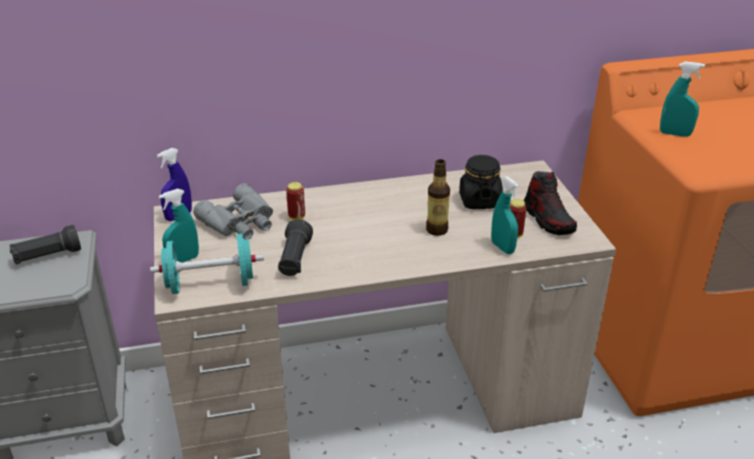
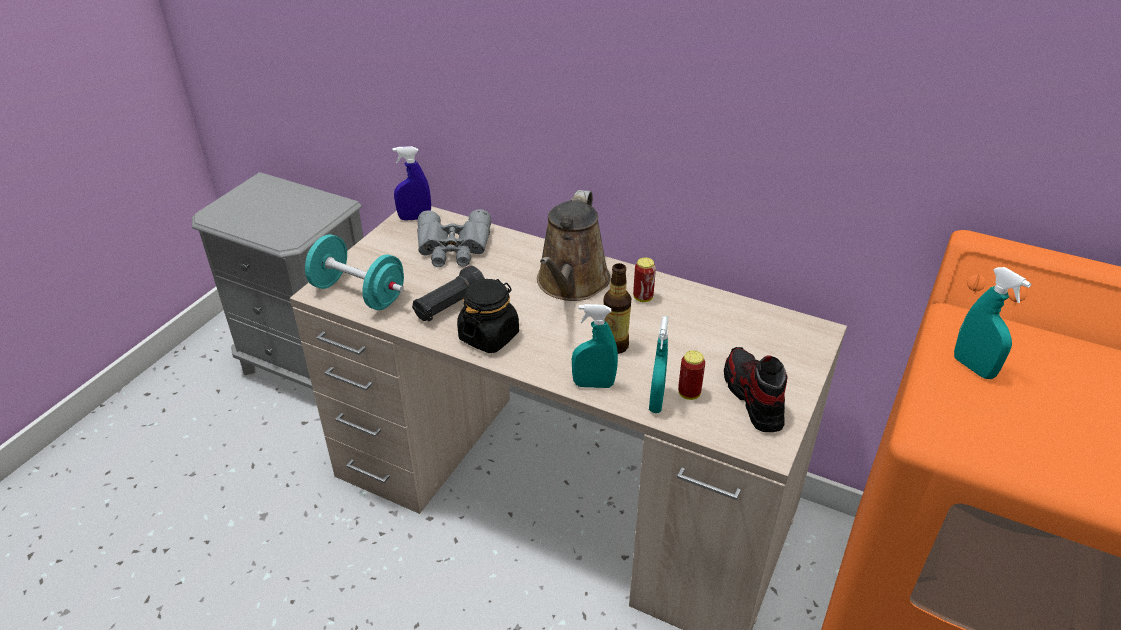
camera: 40 degrees right, 5 degrees up
(47, 256) = (302, 209): black flashlight -> none
(183, 260) = (367, 261): turquoise spray bottle -> turquoise spray bottle (593, 384)
(296, 217) = (505, 266): can -> can (643, 298)
(358, 208) = (571, 284): none -> brown watering can
(479, 201) = (703, 337): black jar -> black jar (489, 336)
(548, 219) = (752, 398): shoe -> shoe turned 150 degrees clockwise

